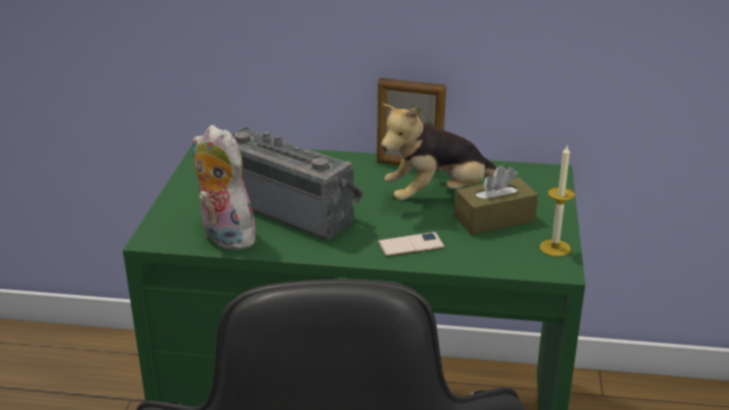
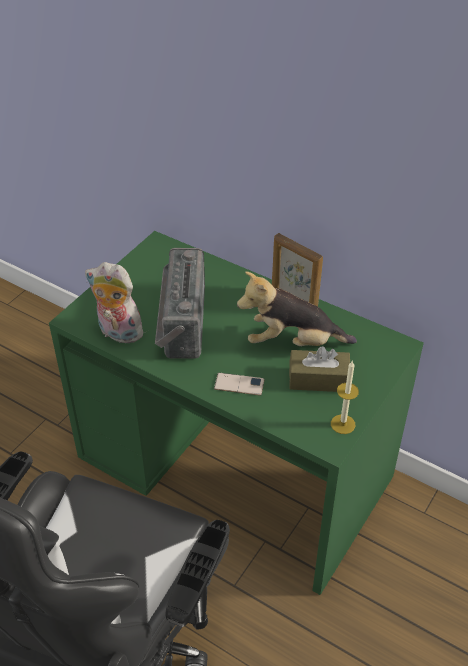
camera: 25 degrees right, 15 degrees up
(224, 237) = (118, 333): plush toy -> plush toy turned 45 degrees counterclockwise
(292, 209) = (179, 321): radio -> radio turned 150 degrees counterclockwise

